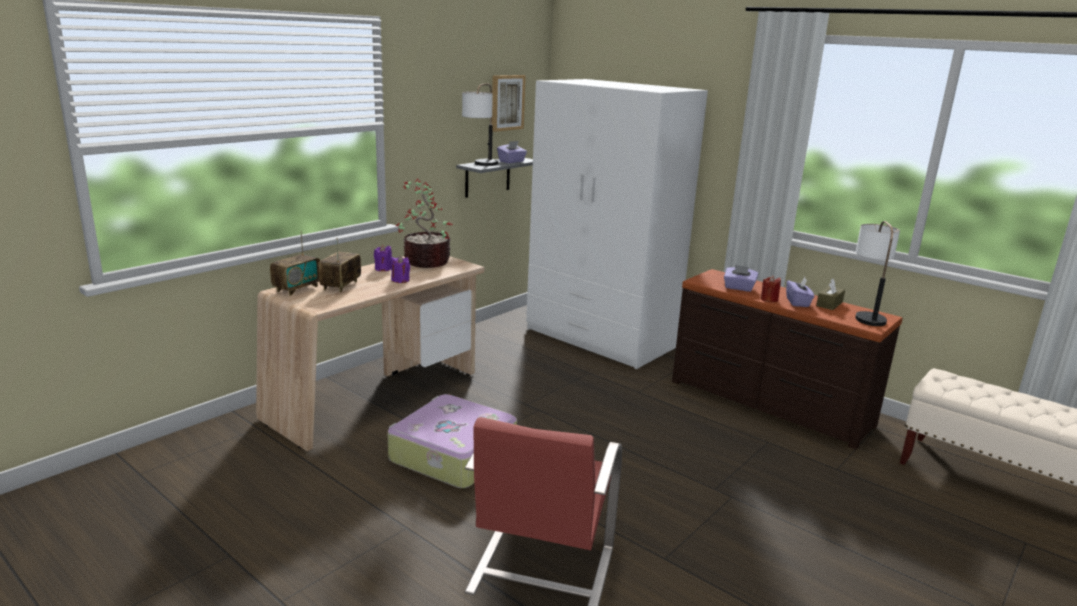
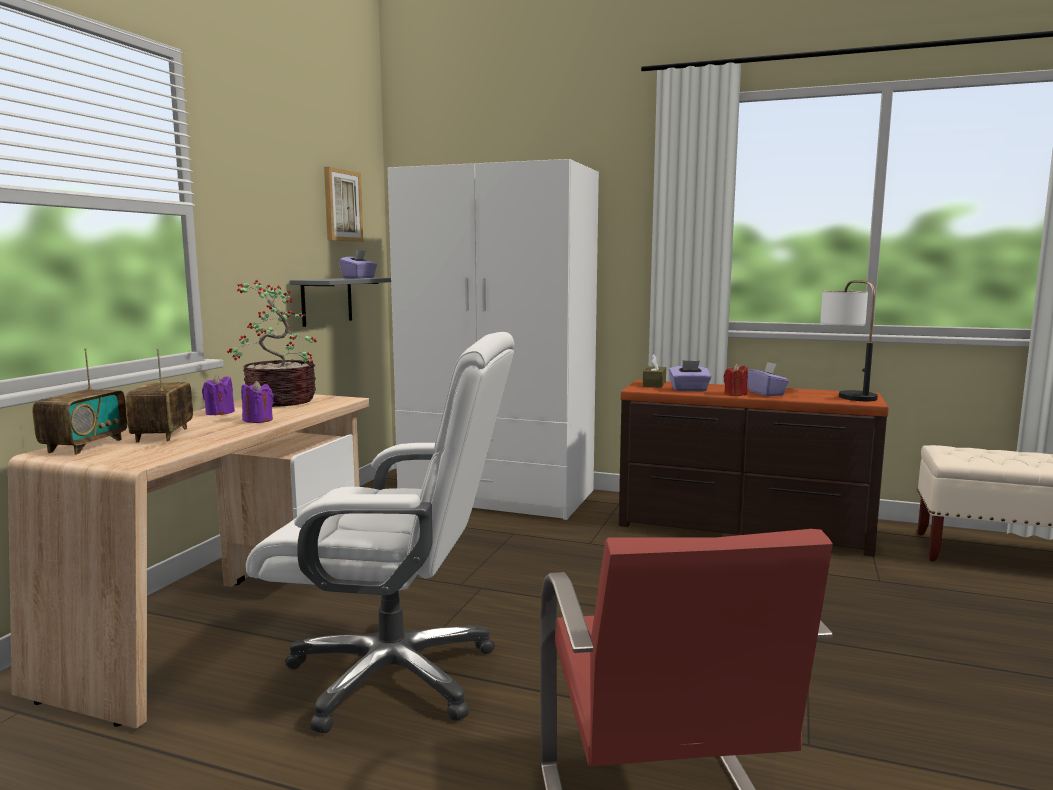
camera: 20 degrees left, 10 degrees down
(451, 454) = (395, 674): suitcase -> white office chair
(480, 165) = (323, 279): table lamp -> none
(829, 304) = (798, 391): brown tissue box -> brown tissue box (654, 384)

